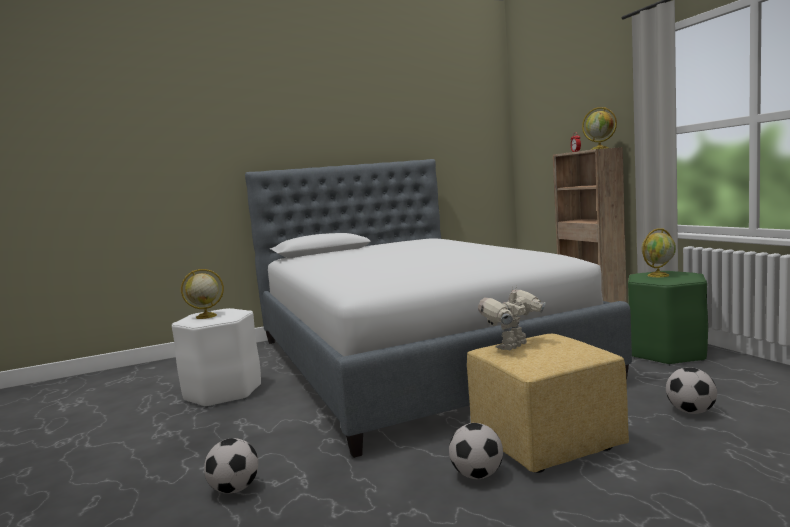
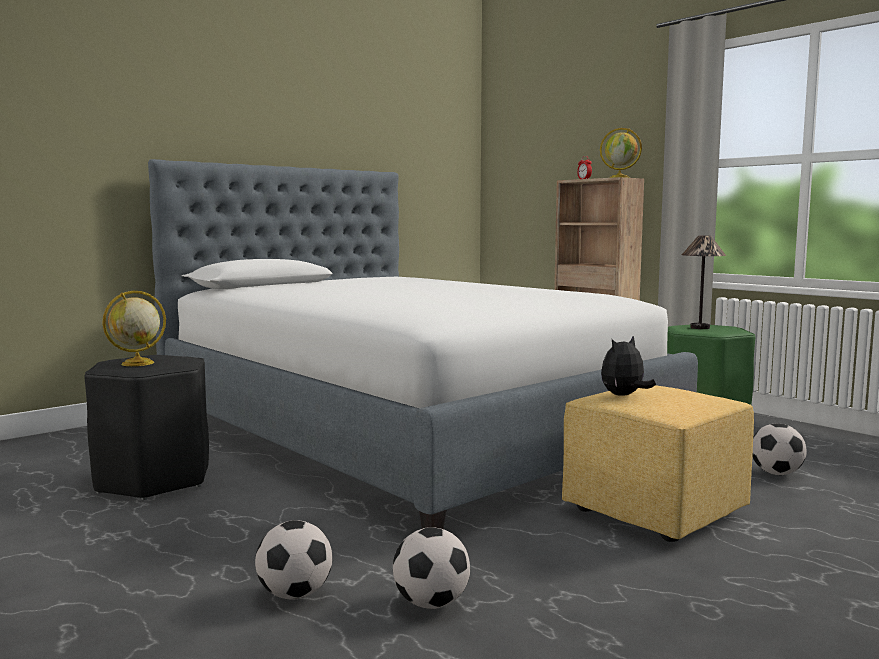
camera: 20 degrees left, 0 degrees up
(222, 393) = (153, 480): white stool -> black stool
(477, 475) = (606, 550): football -> football (431, 603)
(514, 347) = (624, 396): toy robot -> plush toy
(658, 275) = (699, 327): globe -> table lamp

